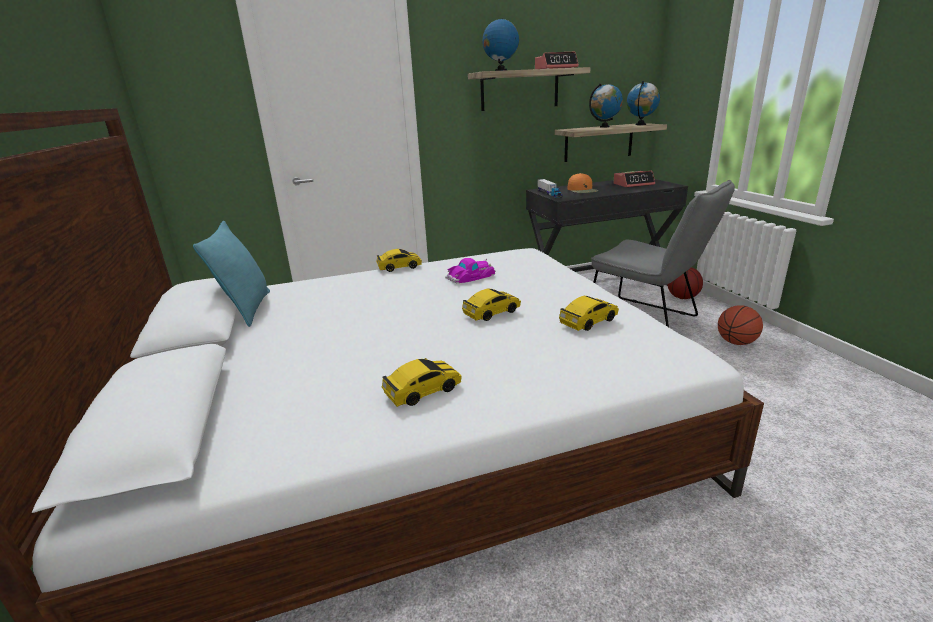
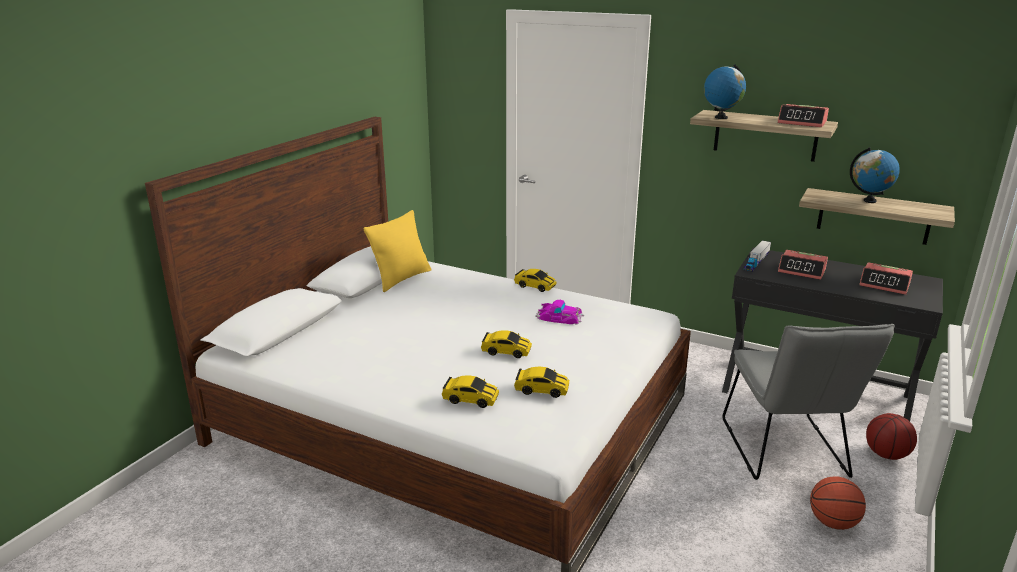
camera: 45 degrees right, 0 degrees up
(247, 309) = (401, 279): turquoise pillow -> yellow pillow
(423, 391) = (384, 375): toy car -> toy car (470, 399)
(582, 190) = (802, 271): orange cap -> alarm clock
(641, 124) = (925, 211): globe -> none

